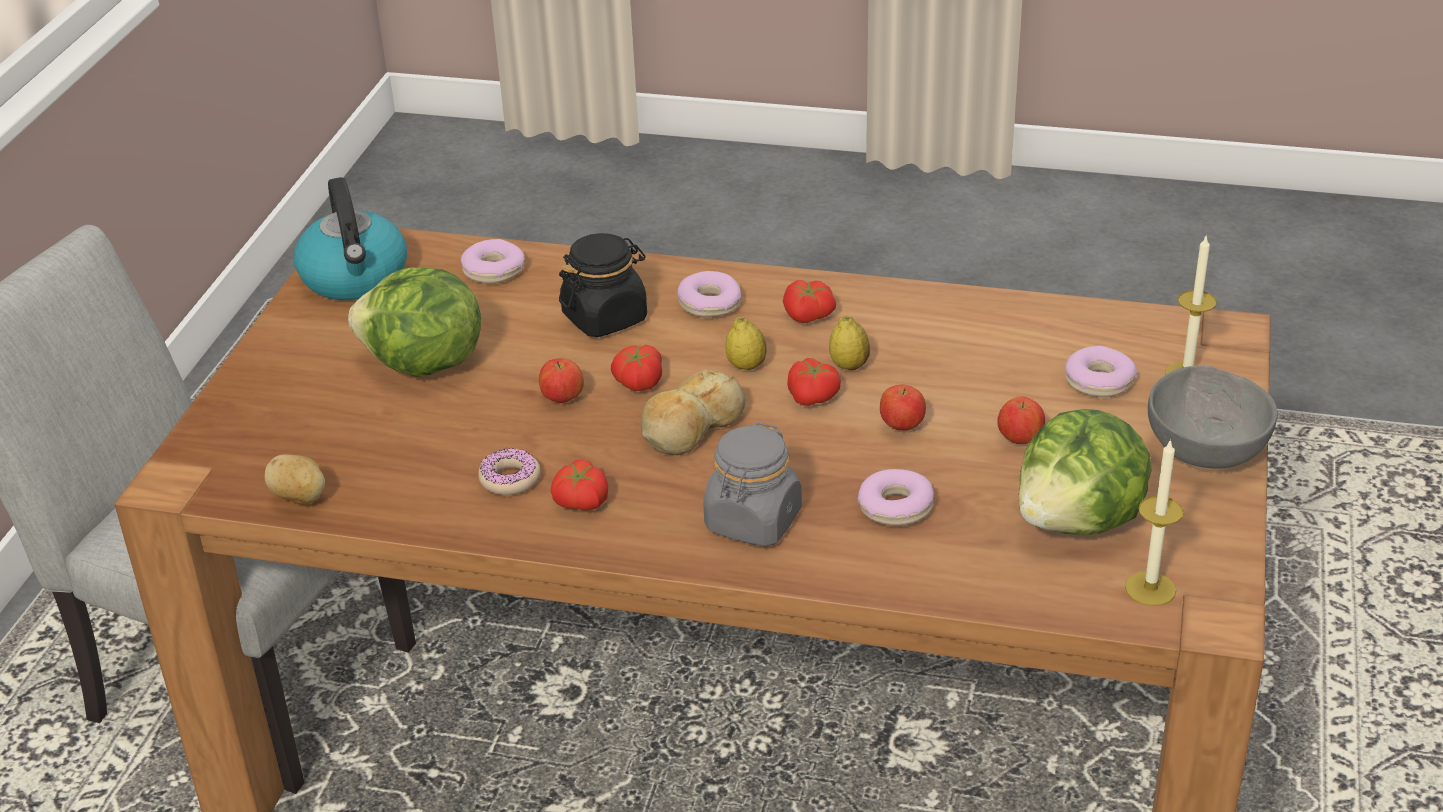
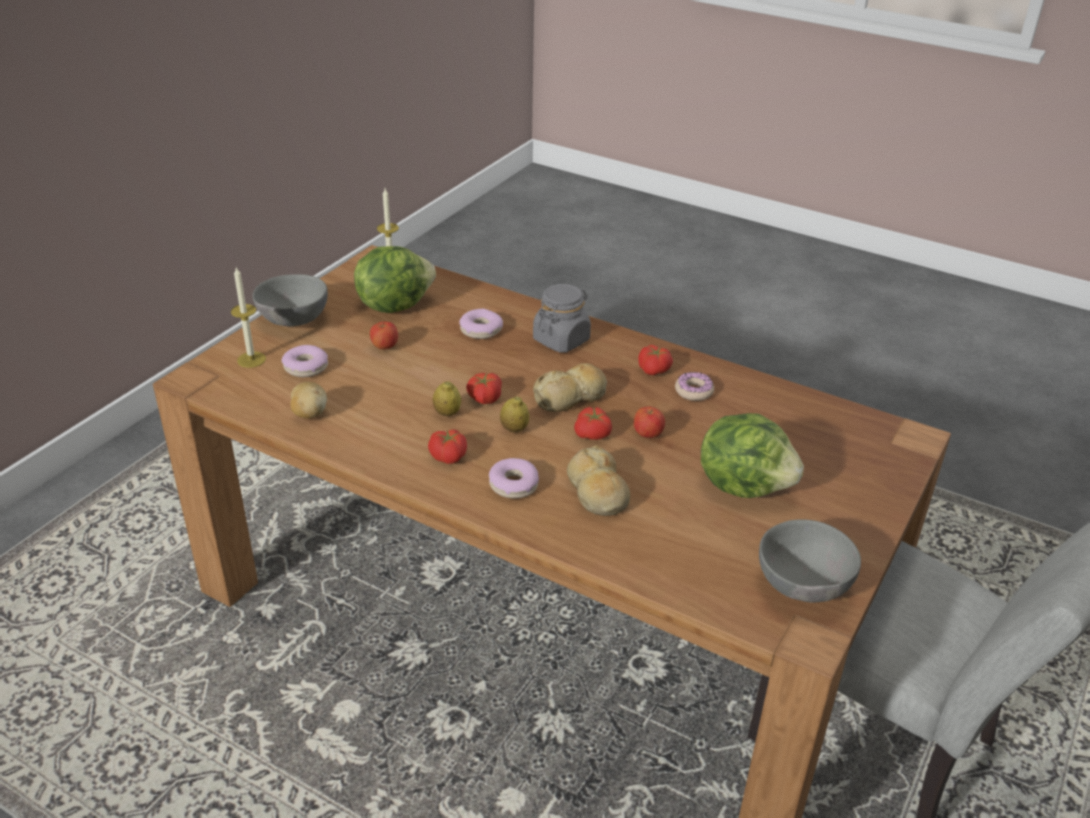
camera: 165 degrees left, 0 degrees up
(300, 498) = (827, 409): potato -> potato (309, 413)
(355, 278) = (802, 587): kettle -> grey bowl
(494, 271) = (677, 564): donut -> none
(605, 317) = (597, 492): black jar -> bread
(902, 426) = (444, 369): apple -> none

